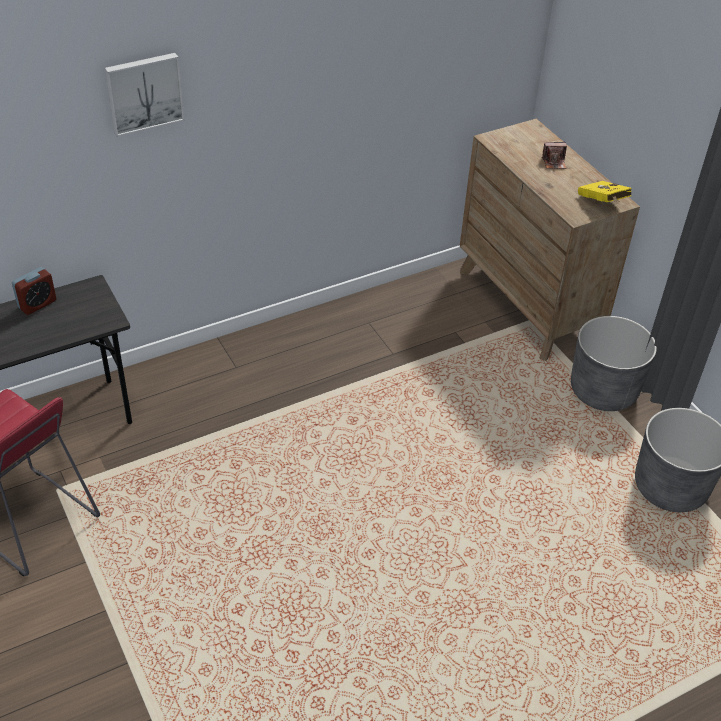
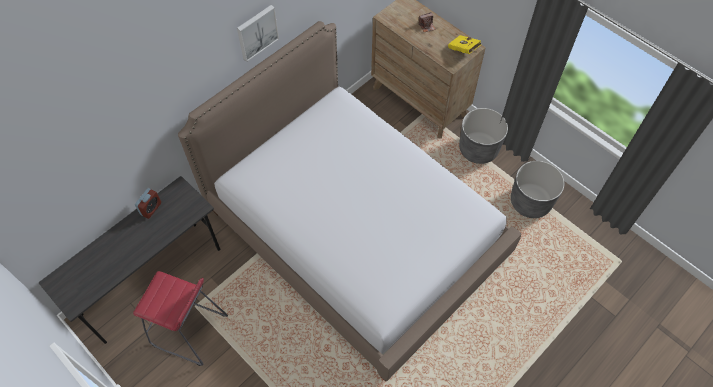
camera: 15 degrees left, 15 degrees up
(144, 92) = (187, 74): picture -> picture (257, 32)
(355, 456) = (356, 233): none -> bed

